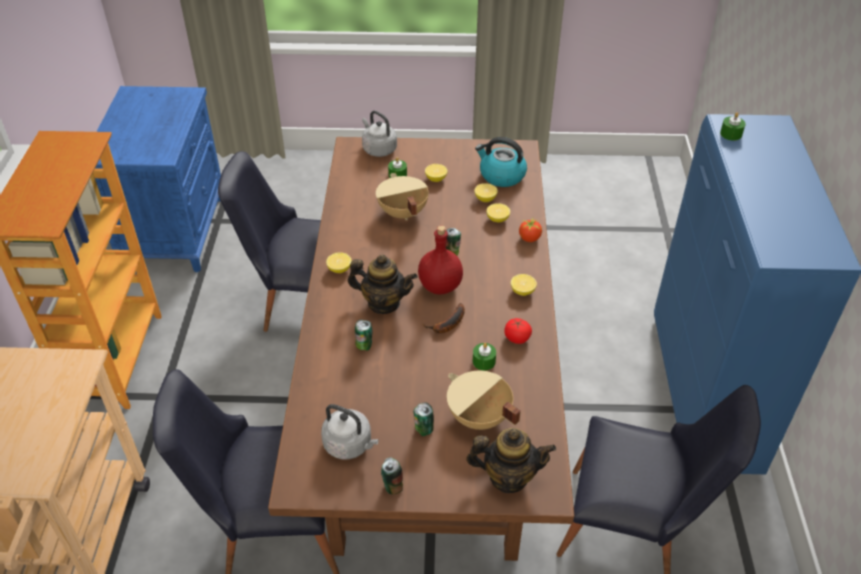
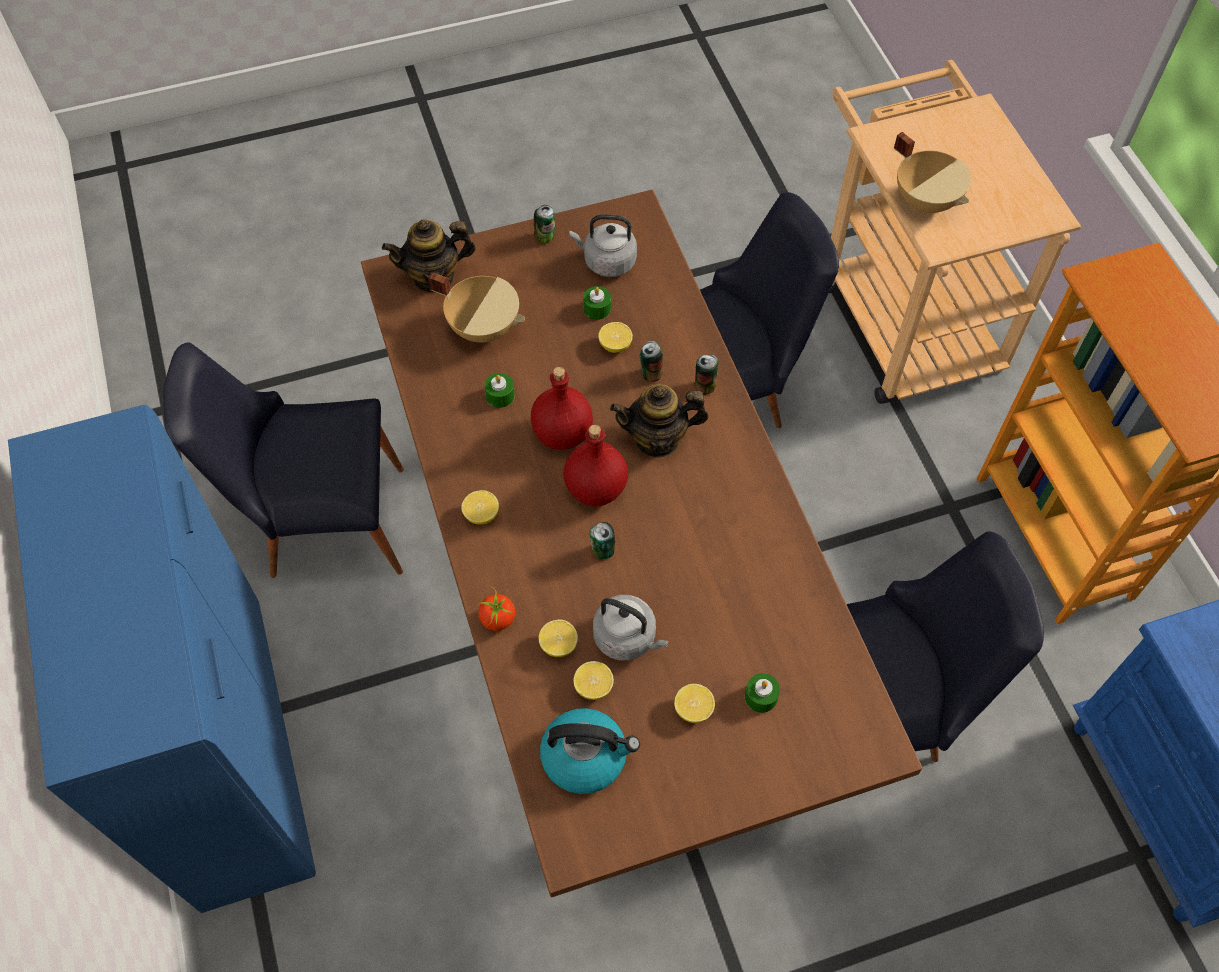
camera: 160 degrees right, 15 degrees up
(339, 269) = (743, 474): lemon -> lemon (615, 345)
(378, 149) = (828, 756): grey kettle -> grey kettle (627, 638)
(402, 213) = (711, 609): beige cooking pot -> beige cooking pot (926, 201)
(423, 430) = (538, 298): can -> can (705, 386)
(448, 324) = (562, 433): banana -> red bottle
(517, 338) = (469, 439): tomato -> none
(731, 134) = (163, 687): green candle -> green candle (597, 308)

